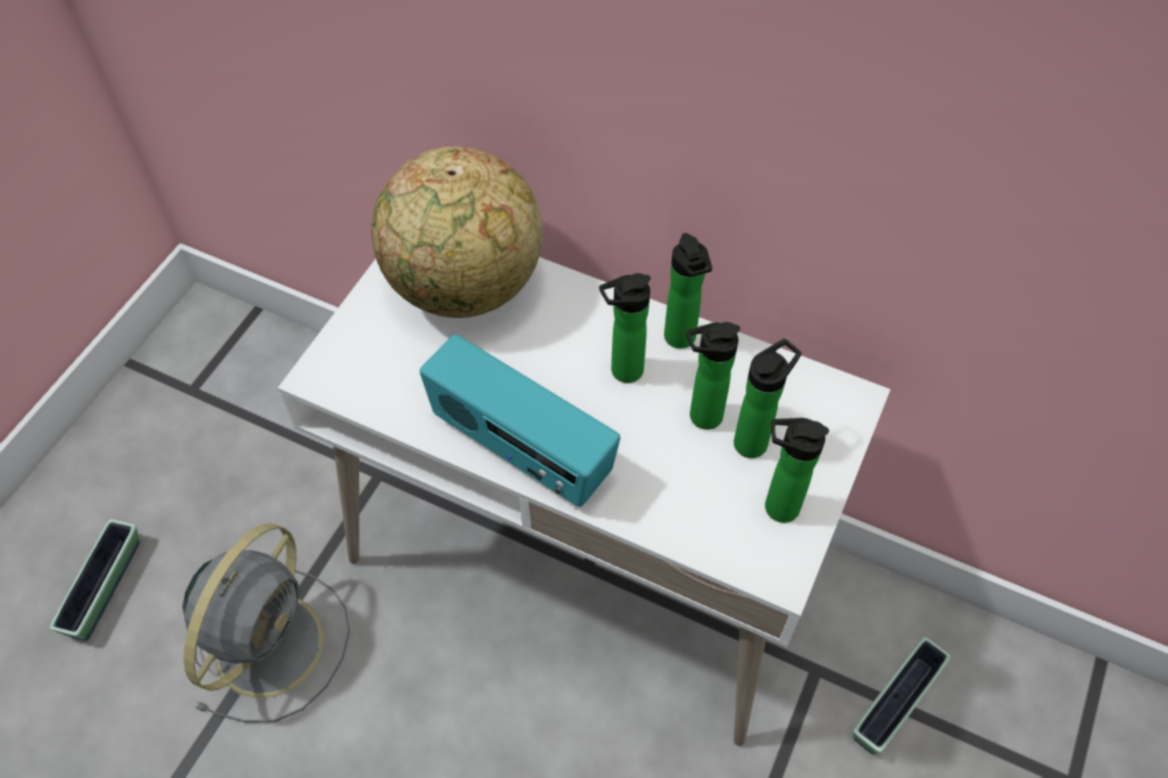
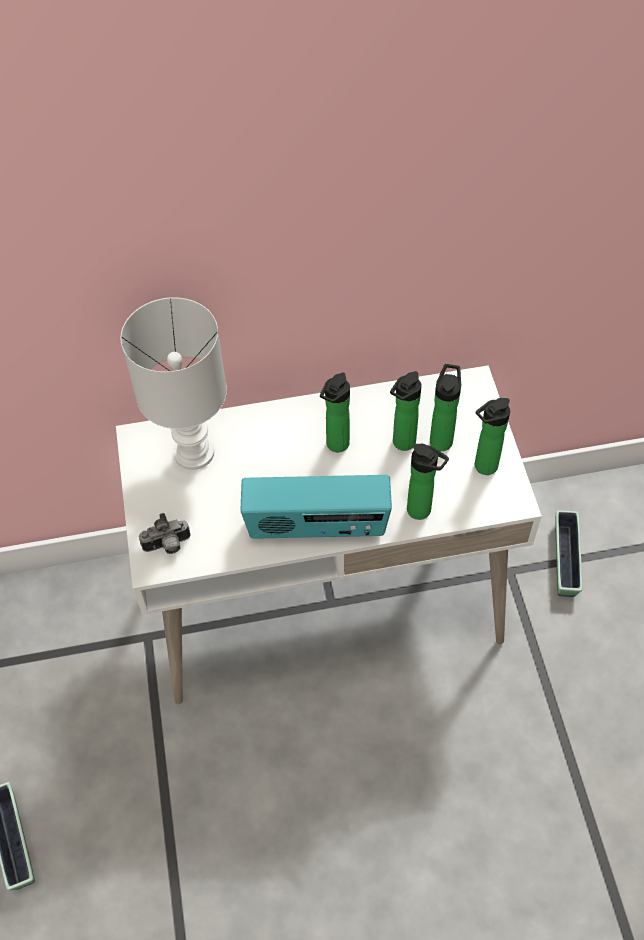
camera: 35 degrees left, 0 degrees up
(272, 640) = (166, 788): grey fan -> none
(350, 366) = (168, 546): none -> camera
(465, 286) = (195, 453): globe -> white table lamp
(681, 340) = (353, 407): bottle -> bottle (422, 511)

